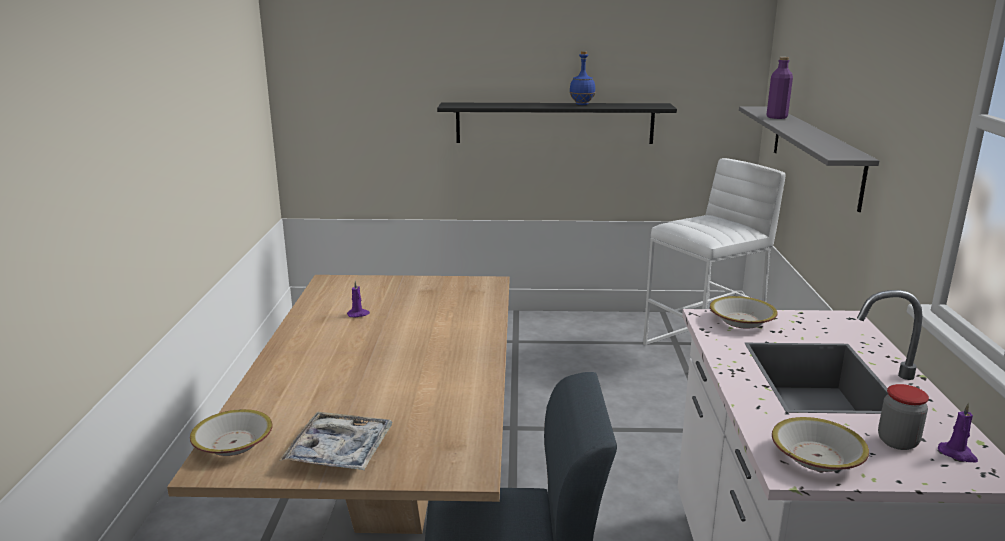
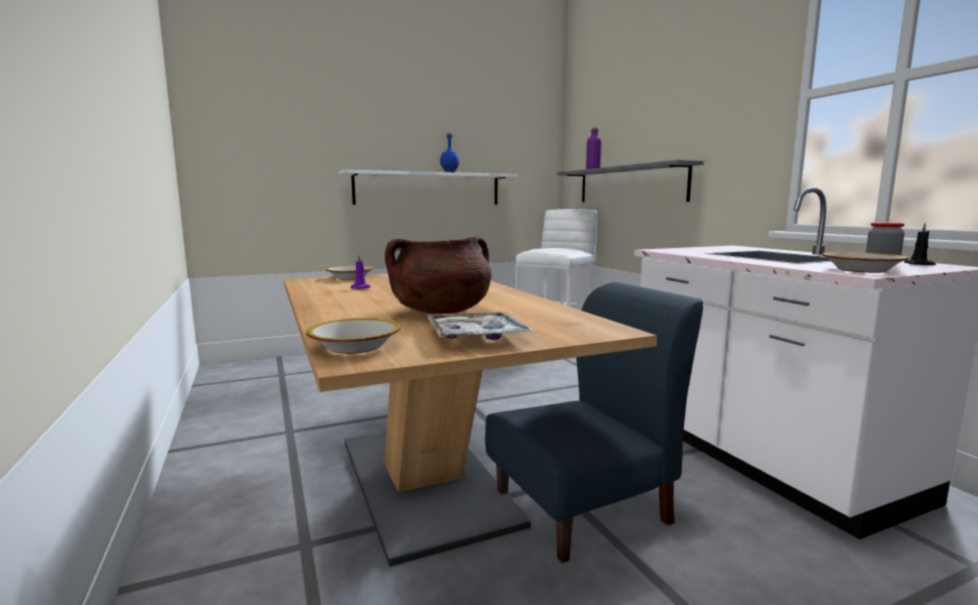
camera: 25 degrees left, 10 degrees down
(368, 390) = (441, 312): none -> brown cooking pot
(554, 123) = (428, 189): black shelf -> white shelf
(741, 321) = (681, 249): bowl -> bowl (350, 278)
(957, 454) = (920, 264): purple candle -> black candle

